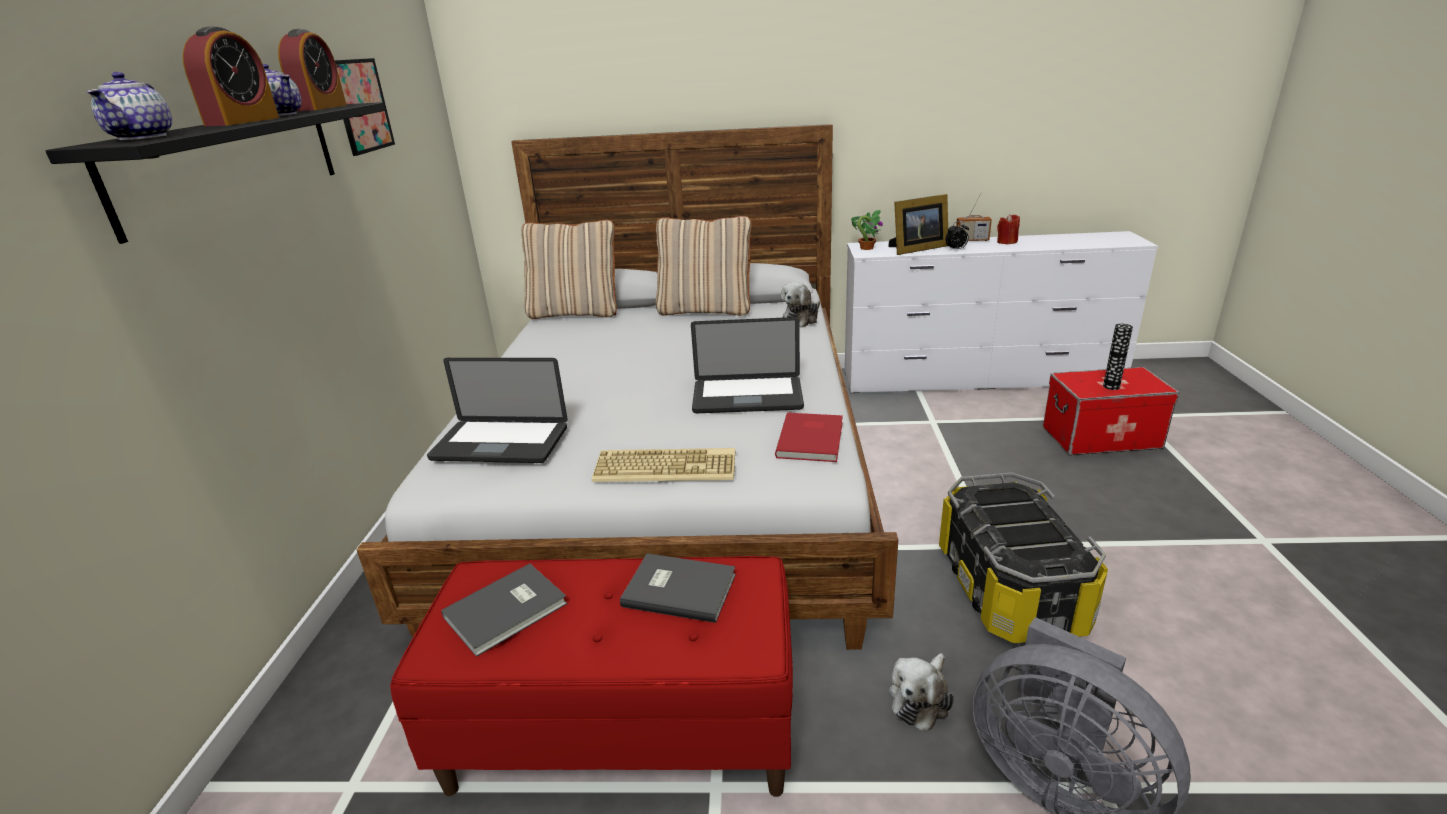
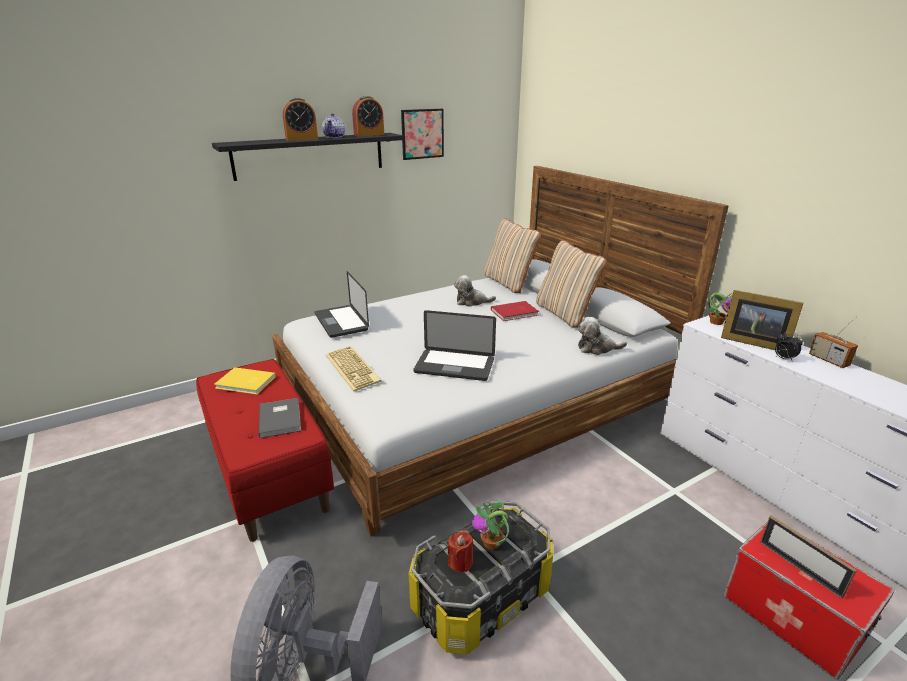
camera: 55 degrees right, 0 degrees up
(143, 137) = (244, 142): teapot -> none
(508, 611) = (245, 383): grey book -> yellow book
(747, 397) = (454, 366): laptop -> laptop turned 45 degrees counterclockwise
(812, 439) = (420, 402): red book -> red book (515, 312)
(921, 699) = (343, 577): plush toy -> plush toy (471, 302)
(1006, 242) = (858, 378): red candle -> red candle (460, 562)
(1014, 514) = (492, 543): none -> potted plant
(1111, 386) = (799, 568): vase -> picture frame

